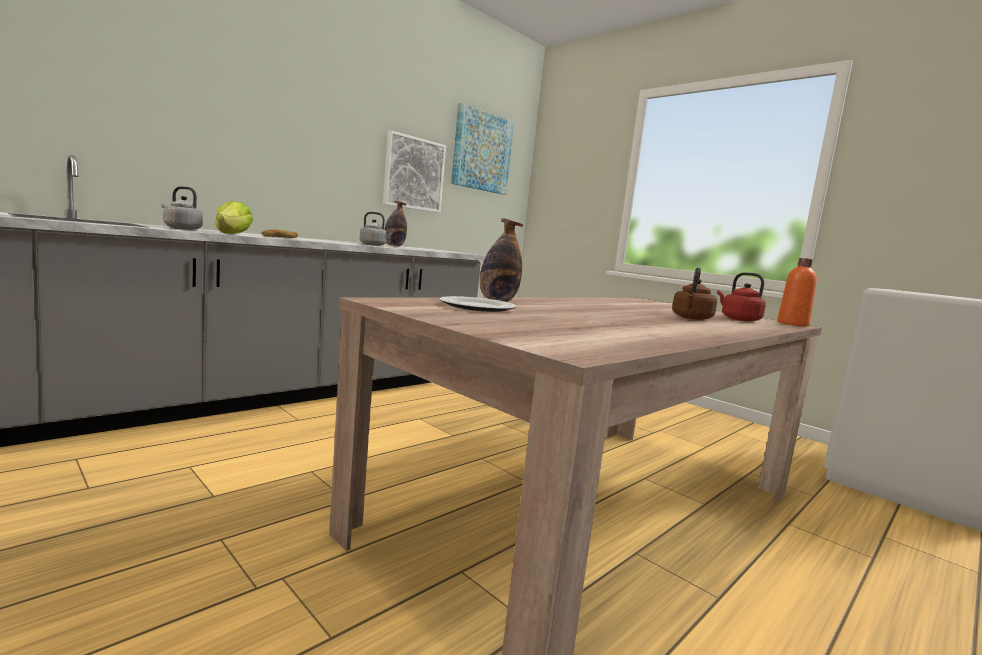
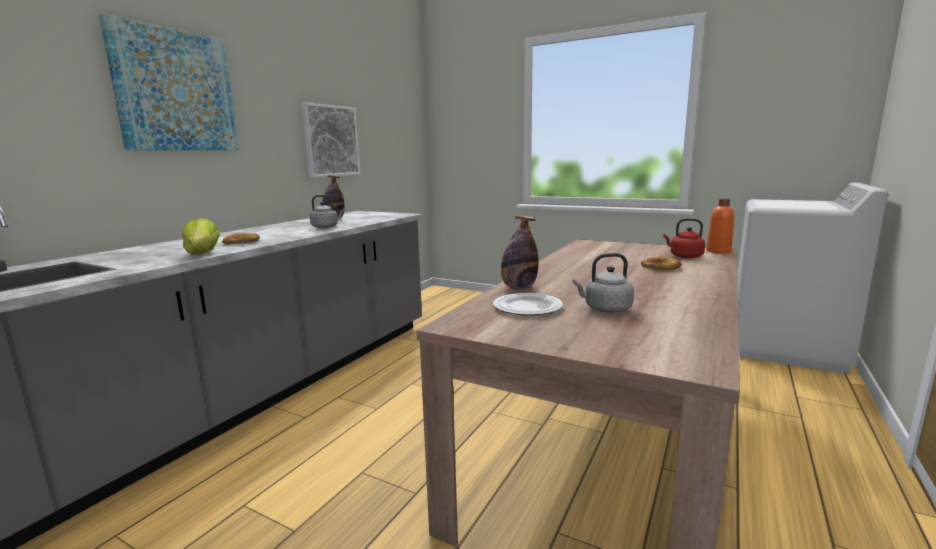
camera: 15 degrees left, 5 degrees up
(181, 229) = (143, 259): grey kettle -> grey kettle (605, 309)
(482, 151) = (384, 107): picture -> picture (175, 91)
(691, 318) = (661, 267): brown kettle -> bread

